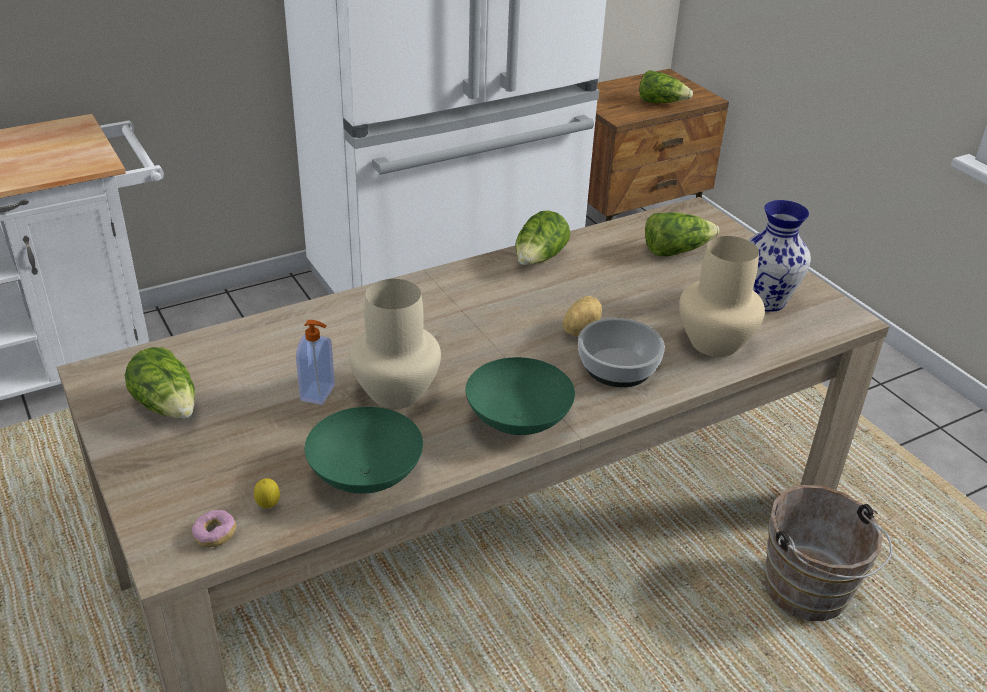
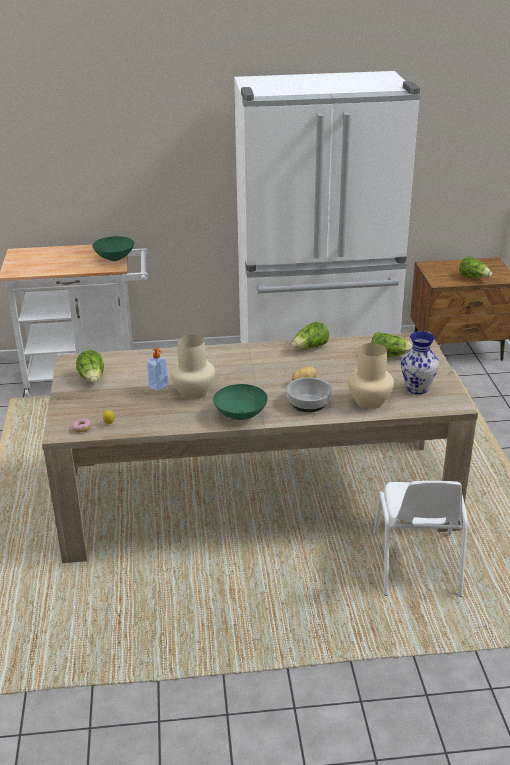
camera: 25 degrees right, 5 degrees down
(366, 475) = (157, 421): green bowl -> green bowl (115, 258)
(809, 595) = (416, 565): brown bucket -> white chair

